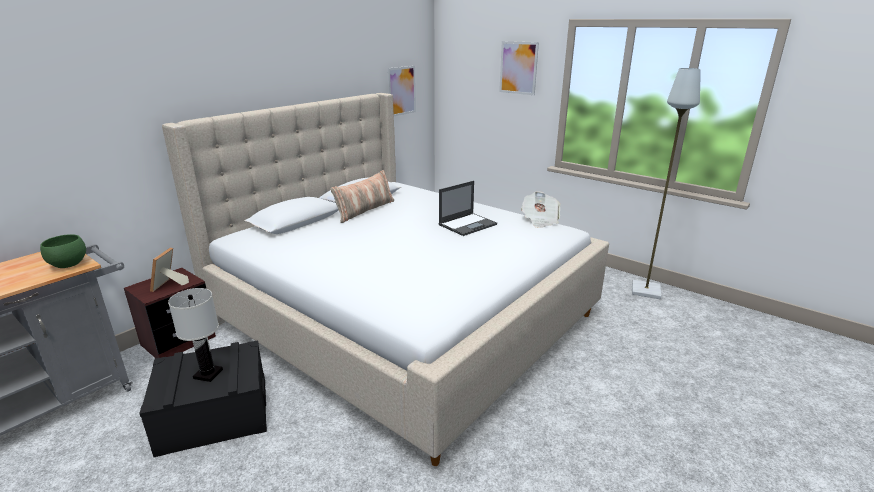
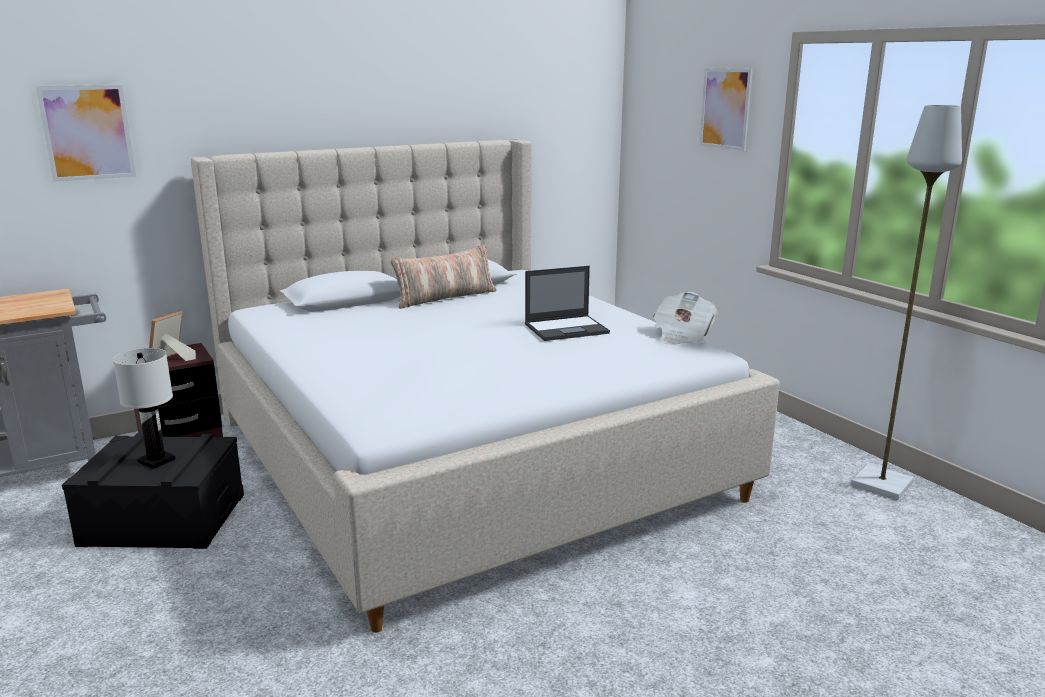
camera: 20 degrees right, 5 degrees down
(67, 265) = (45, 307): green bowl -> none
(401, 91) = (559, 140): picture -> picture (87, 132)

